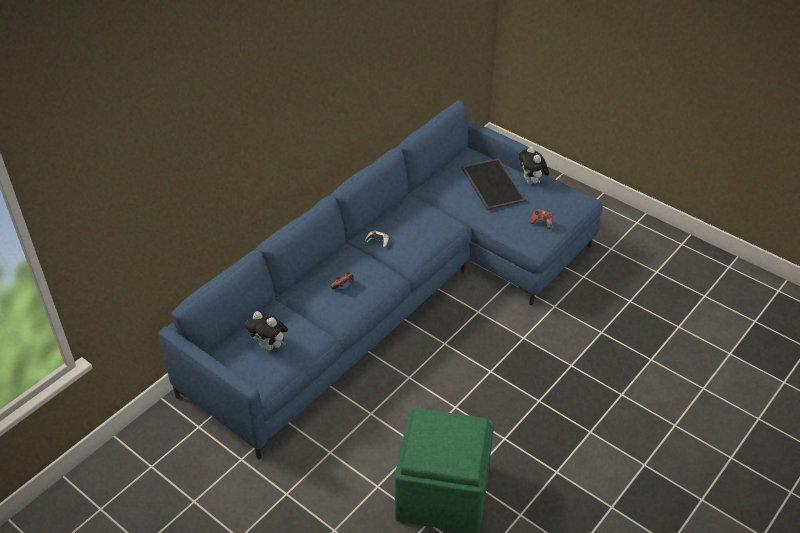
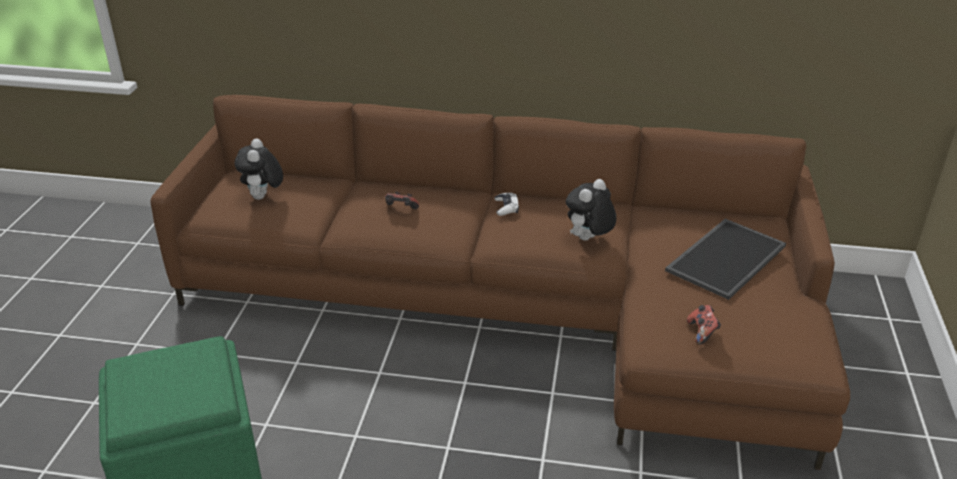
camera: 60 degrees right, 10 degrees down
(397, 293) = (518, 308): blue sofa -> brown sofa
(532, 182) = (785, 295): plush toy -> plush toy (588, 240)

